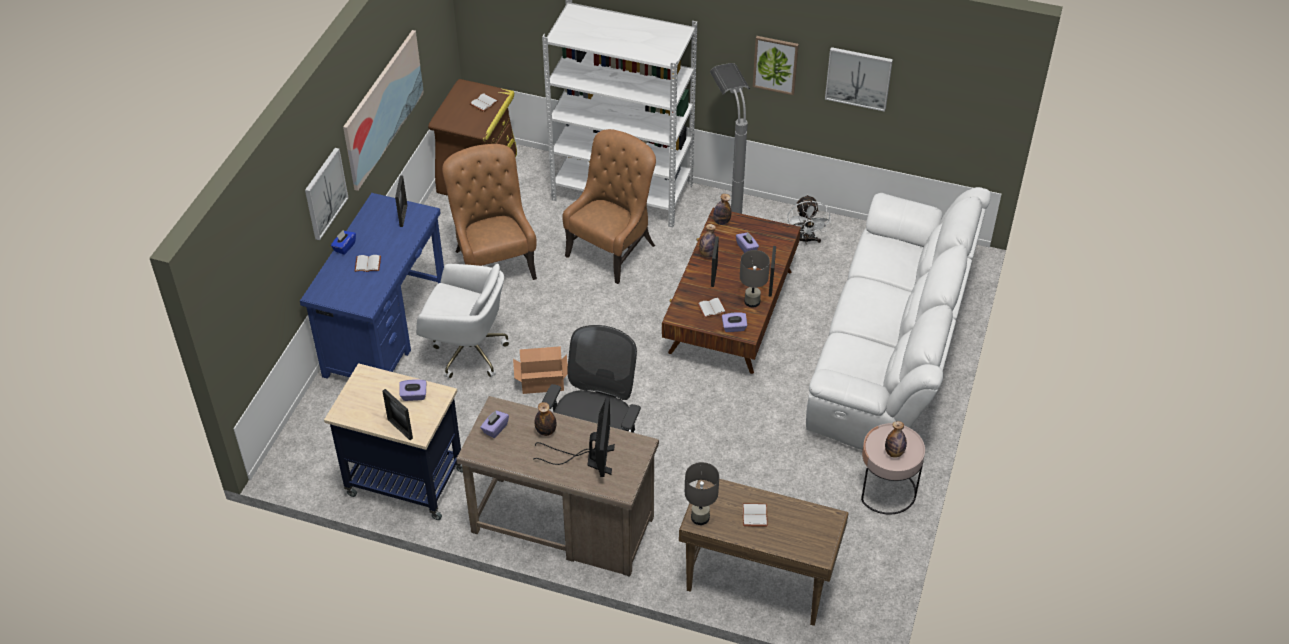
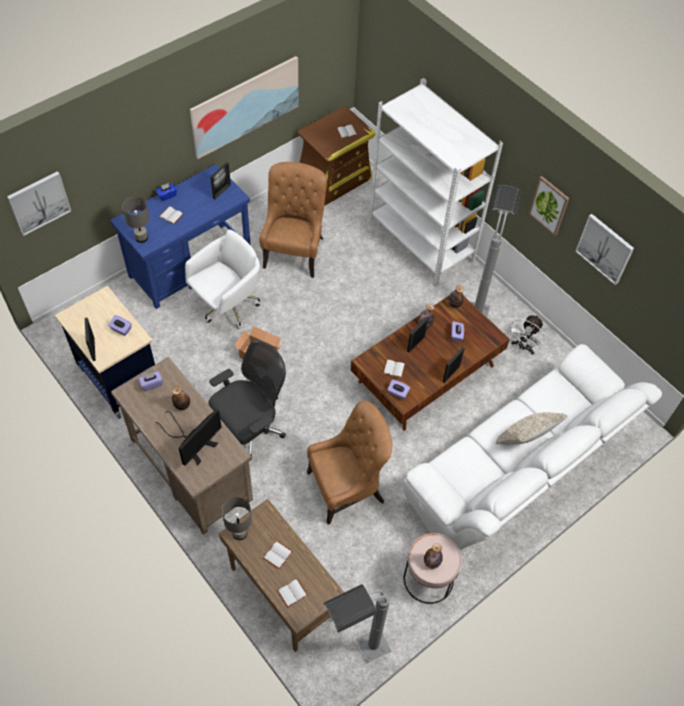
camera: 30 degrees right, 10 degrees up
(325, 193) = (157, 152): picture -> picture (39, 202)
(467, 353) = (227, 308): white office chair -> white office chair turned 90 degrees counterclockwise
(612, 250) = (380, 283): brown chair -> brown chair (347, 487)
(752, 301) = (427, 379): grey table lamp -> grey table lamp (142, 238)
(798, 540) = (292, 594): none -> white book
(874, 593) = (356, 655): none -> grey floor lamp
(888, 307) = (525, 440): none -> beige pillow

